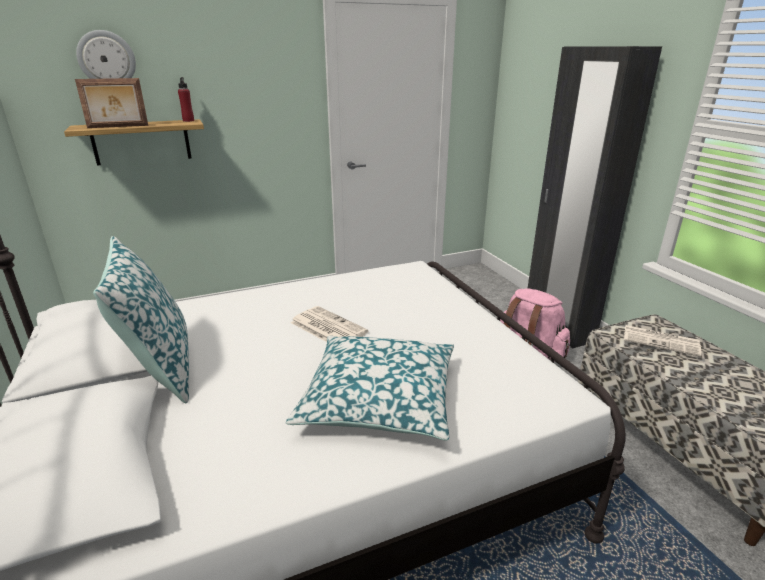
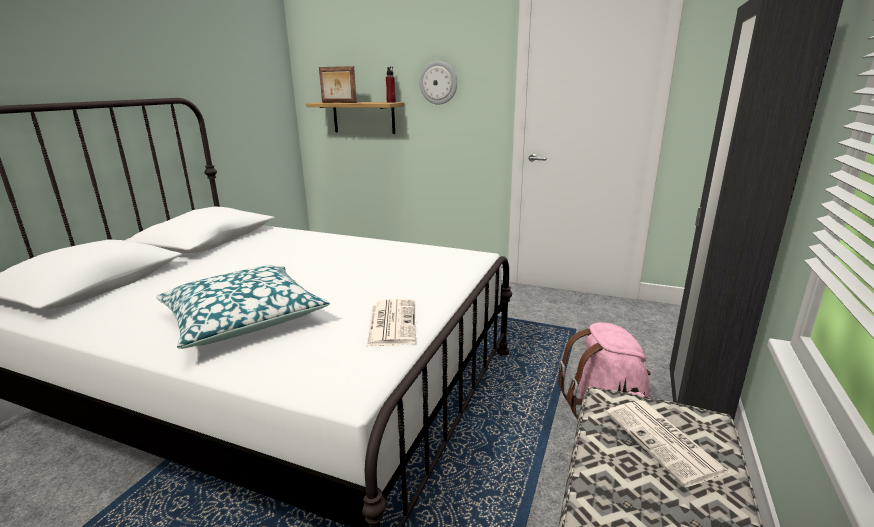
camera: 45 degrees right, 5 degrees down
(106, 59) = (349, 53): wall clock -> wall clock (438, 83)
(160, 369) = (206, 256): pillow -> none
(327, 327) = (320, 269): newspaper -> newspaper (391, 322)

